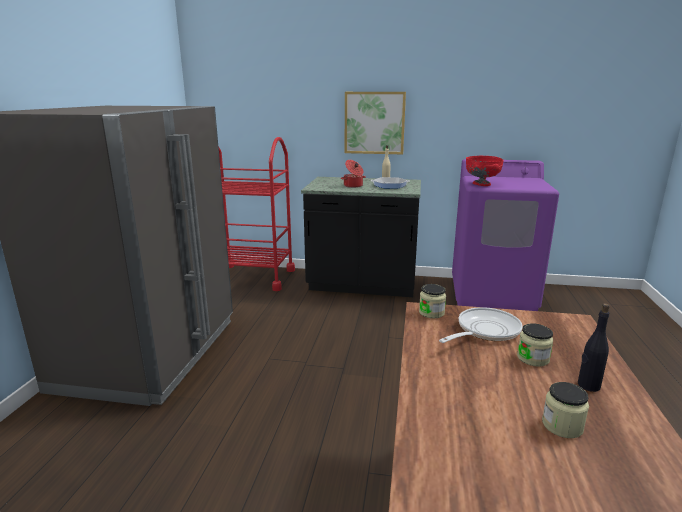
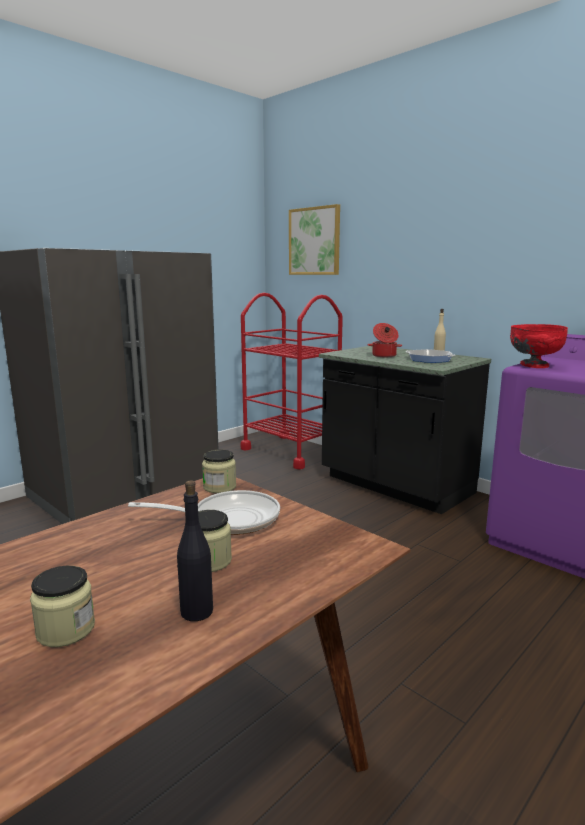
camera: 35 degrees right, 5 degrees down
(374, 123) = (438, 281): picture -> picture (314, 241)

